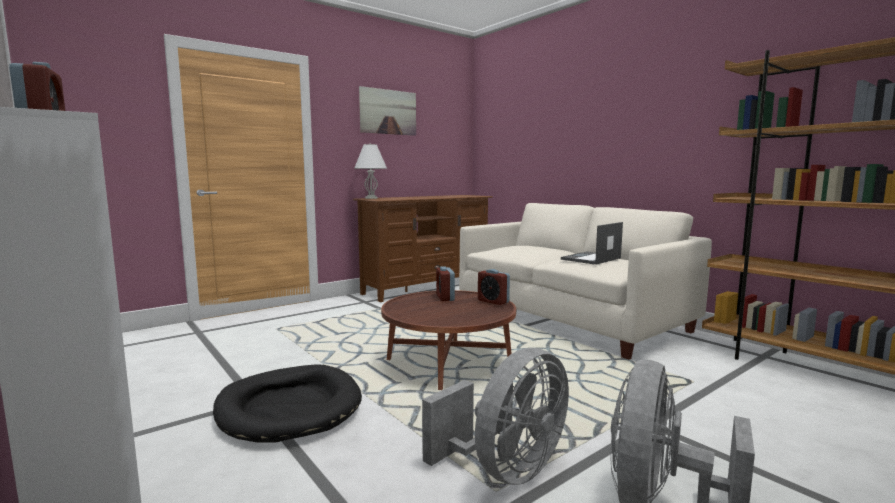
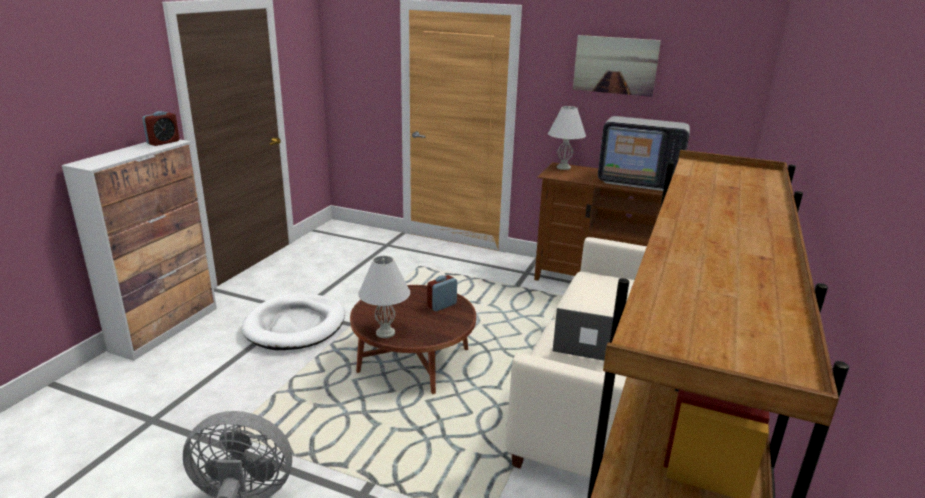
camera: 60 degrees right, 15 degrees up
(289, 408) = (295, 325): black dog bed -> white dog bed
(430, 196) = (639, 181): none -> television
(472, 319) = (385, 333): none -> white table lamp
(493, 301) = (446, 330): alarm clock -> none
(506, 470) = (256, 431): grey fan -> none

